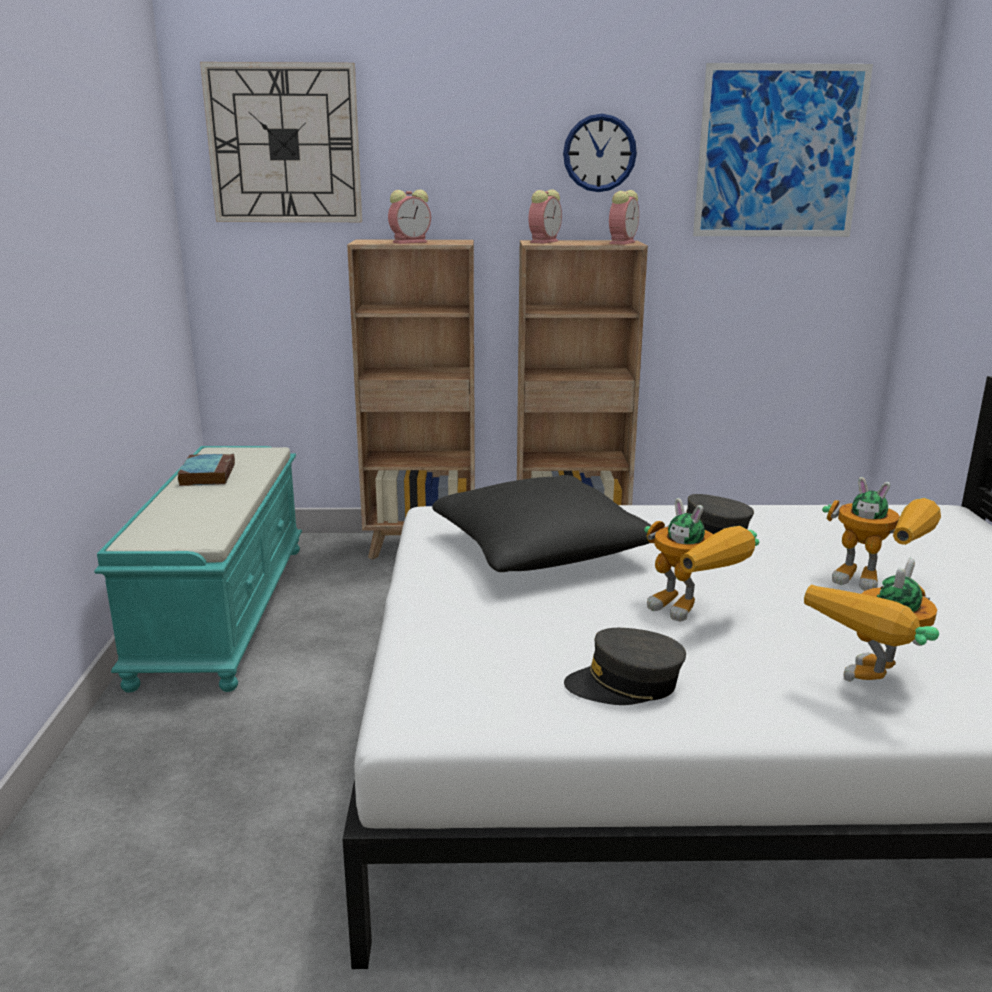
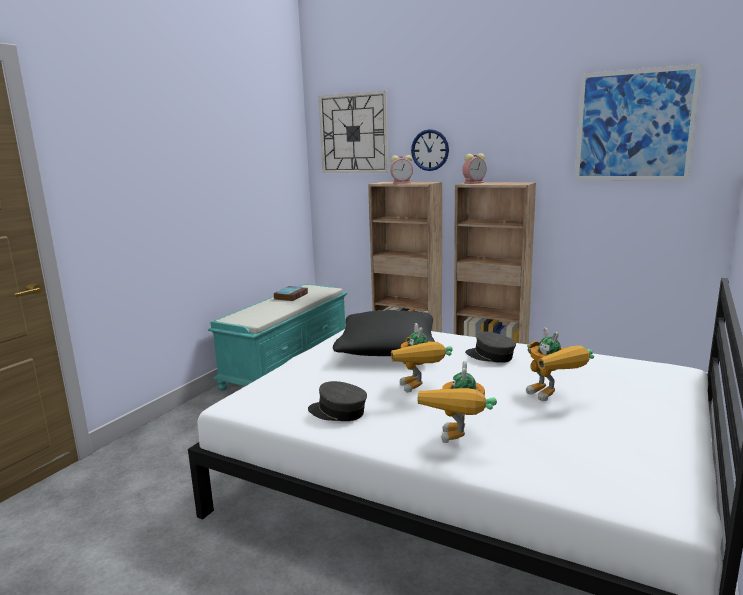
camera: 30 degrees right, 5 degrees down
(599, 153) = (515, 131): wall clock -> wall clock (430, 150)
(622, 242) = (517, 183): alarm clock -> none
(870, 688) = (459, 443): toy robot -> toy robot turned 60 degrees counterclockwise

